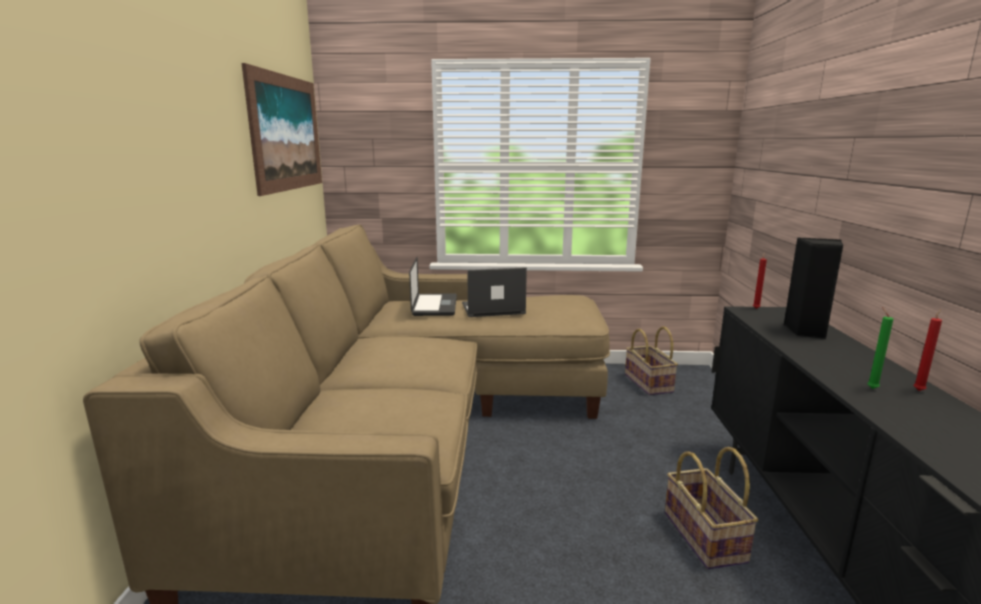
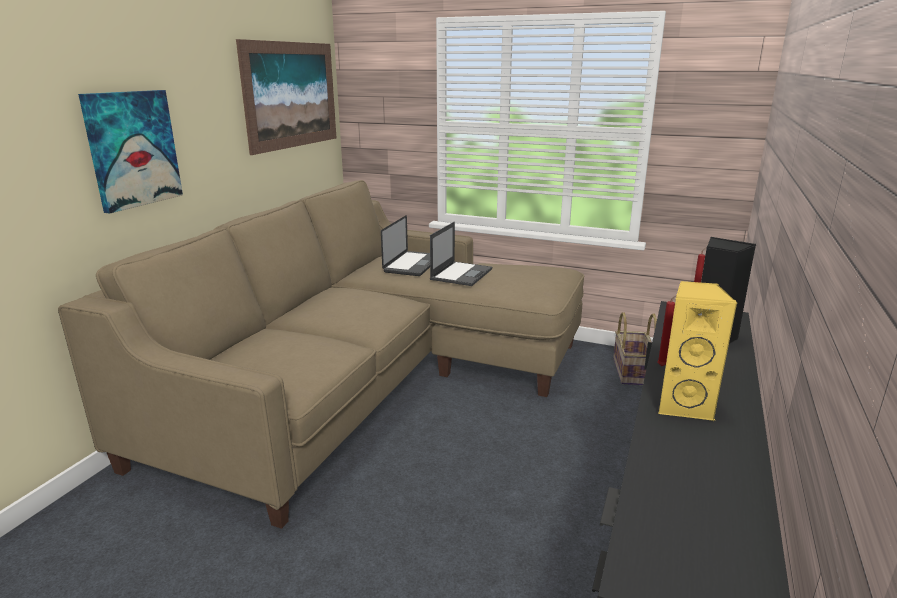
camera: 20 degrees right, 5 degrees up
(153, 180) = (132, 149): none -> picture
(492, 309) = (461, 274): laptop -> laptop turned 105 degrees clockwise
(705, 537) = (561, 523): basket -> none
(871, 388) = (684, 406): green candle -> yellow speaker
(919, 390) = (735, 417): red candle -> red candle (663, 366)

